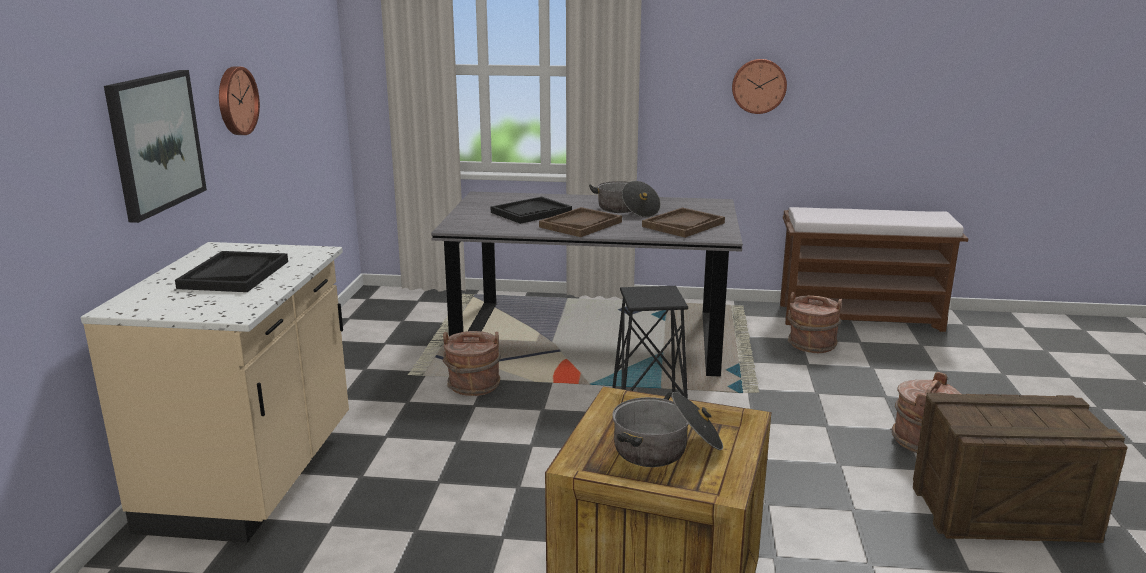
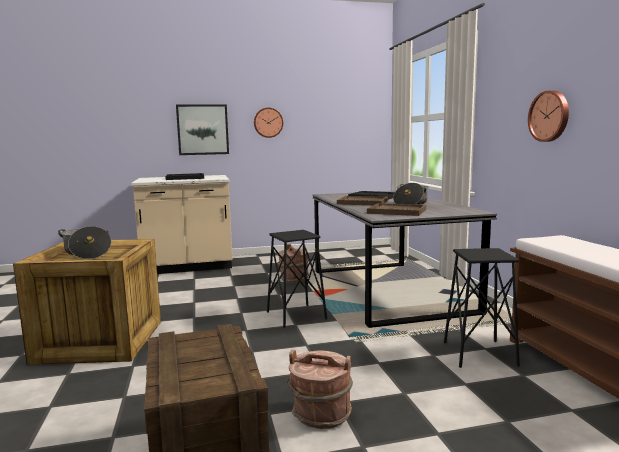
camera: 70 degrees right, 10 degrees down
(811, 345) = (478, 354): brown bucket -> black stool

